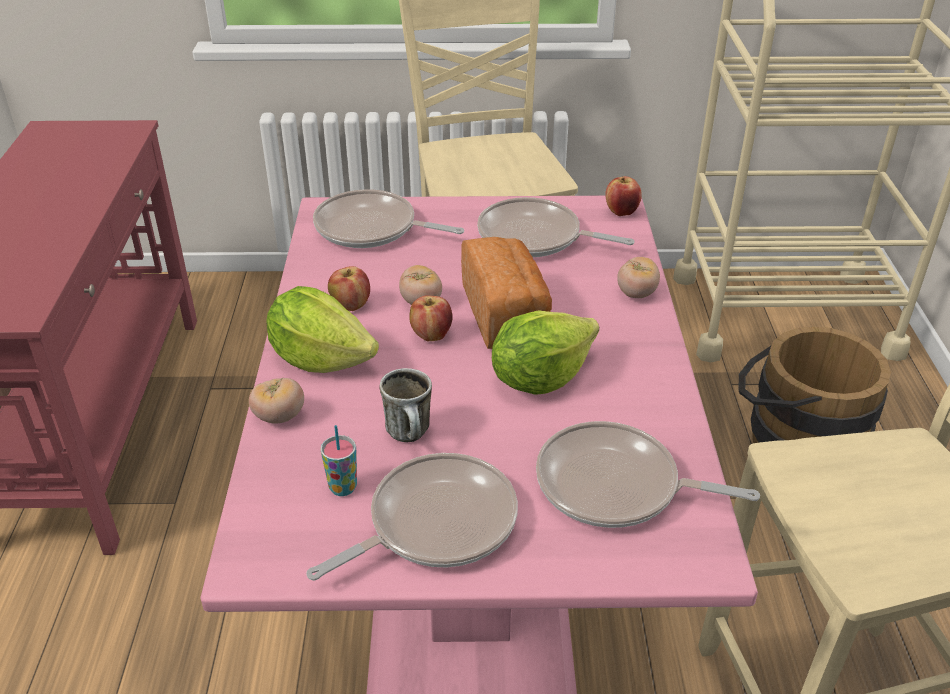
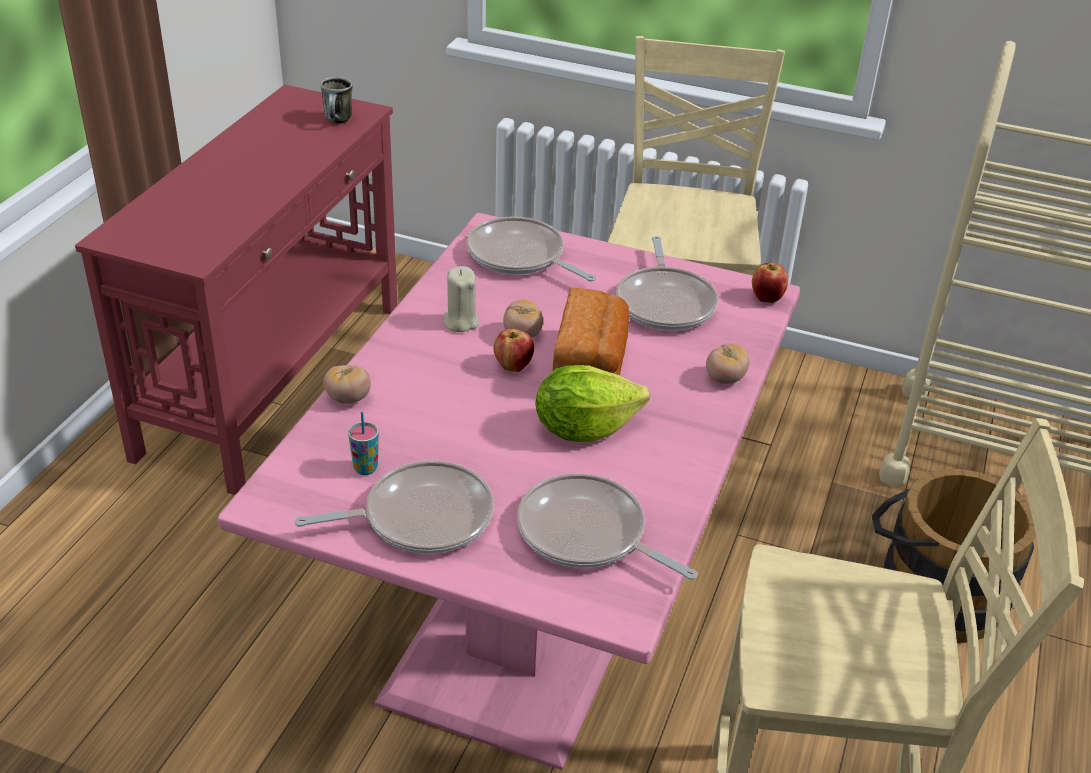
camera: 20 degrees right, 0 degrees up
(321, 359) = (408, 360): lettuce -> none
(351, 305) = (460, 322): apple -> beige candle
(411, 436) = (444, 444): mug -> mug (339, 121)
(535, 238) = (665, 302): frying pan -> frying pan turned 135 degrees counterclockwise

